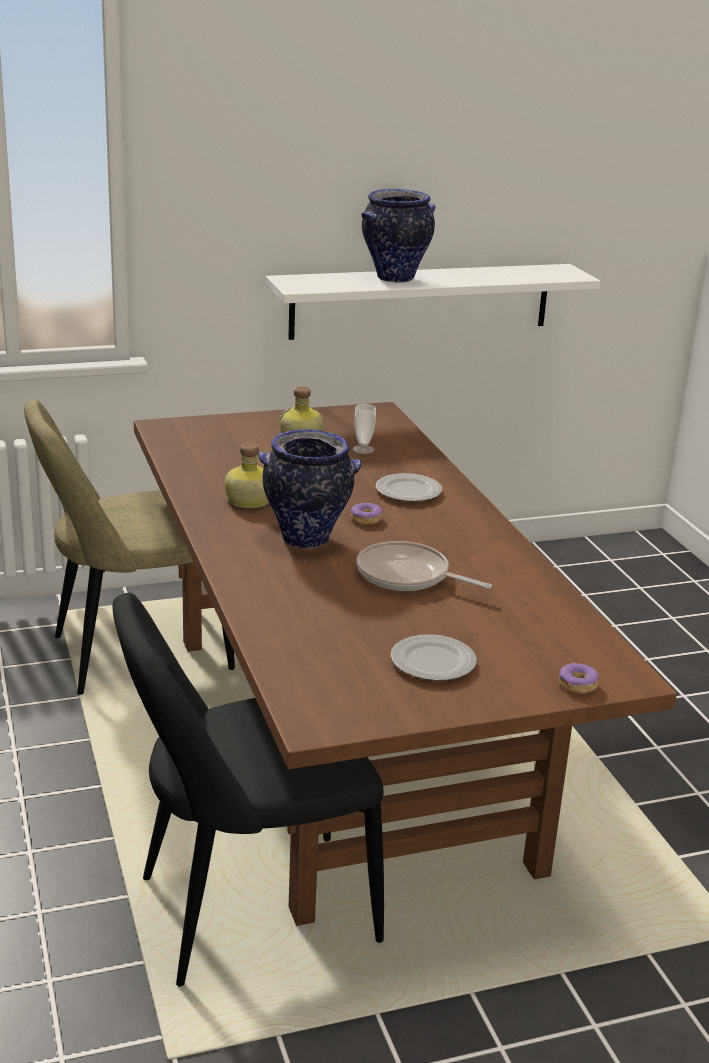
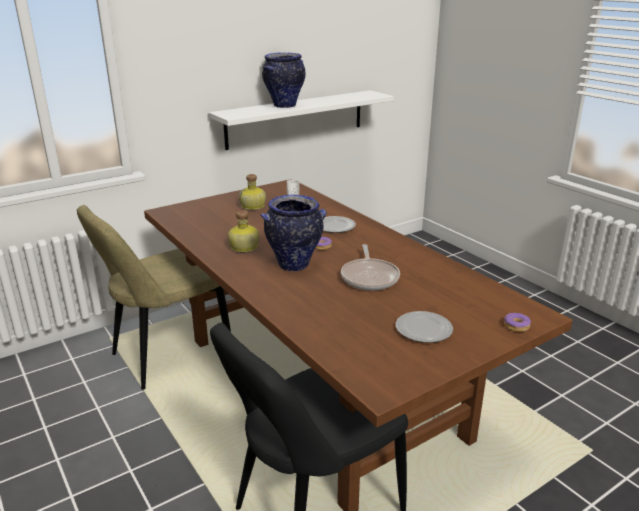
camera: 15 degrees left, 0 degrees up
(407, 576) = (369, 277): frying pan -> frying pan turned 105 degrees counterclockwise

